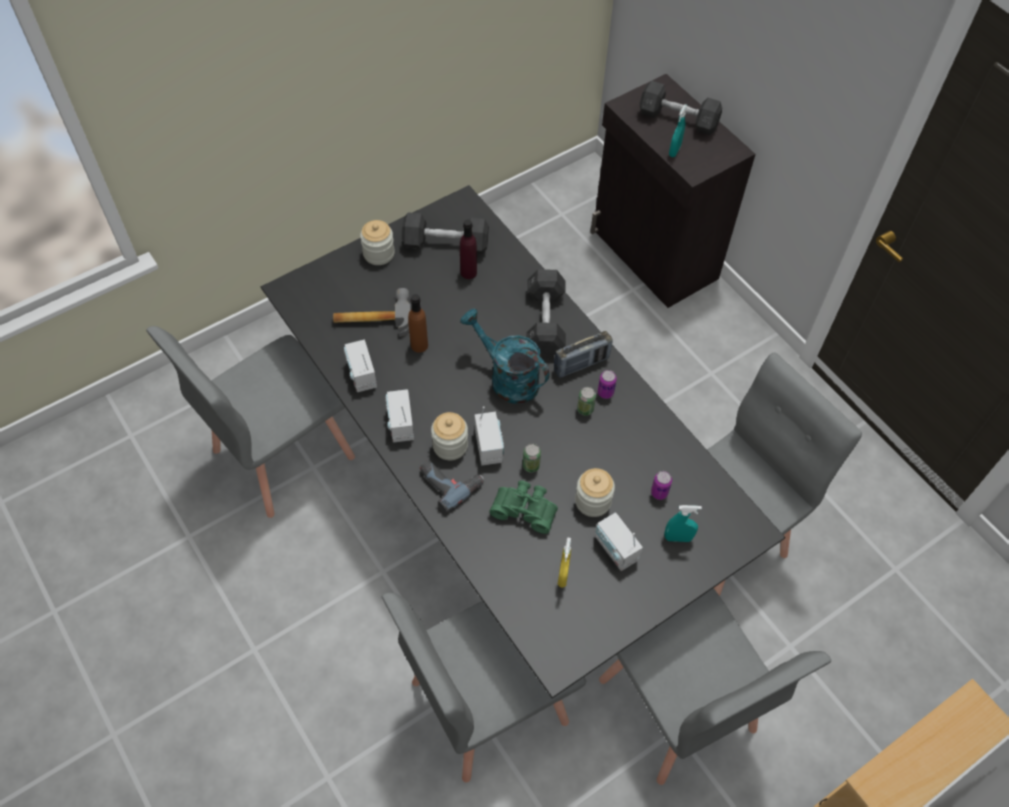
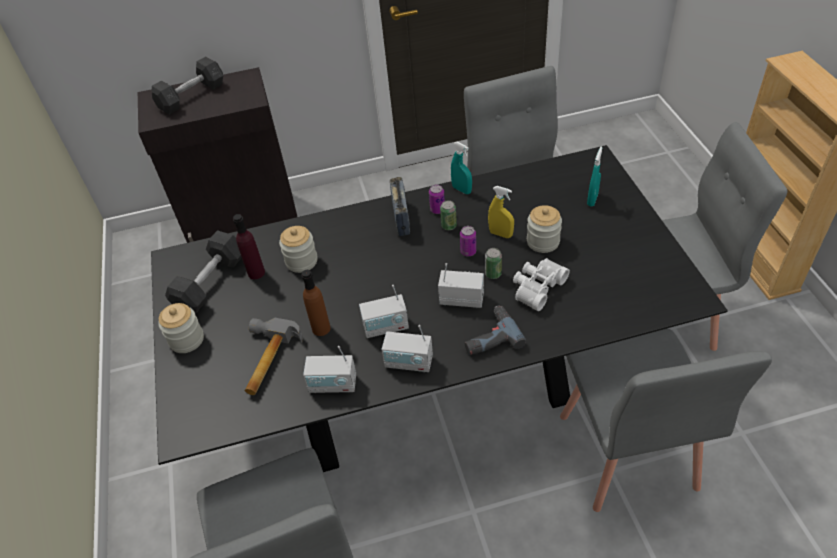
camera: 65 degrees left, 10 degrees down
(450, 445) = (449, 328): jar -> jar (301, 261)
(507, 378) = (392, 270): turquoise watering can -> none
(525, 508) = (536, 287): green binoculars -> white binoculars
(545, 321) = (343, 231): grey dumbbell -> none
(563, 575) = (610, 277): yellow spray bottle -> yellow spray bottle (500, 234)
(616, 549) = (593, 238): radio -> radio (386, 327)
(659, 492) = (547, 200): can -> can (468, 252)
(674, 151) = (223, 105): turquoise spray bottle -> turquoise spray bottle (461, 190)

